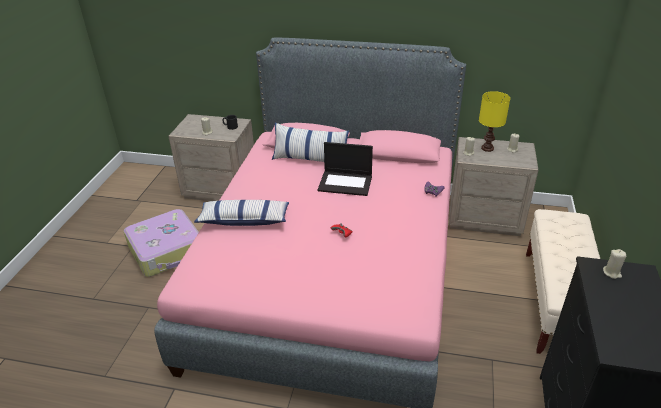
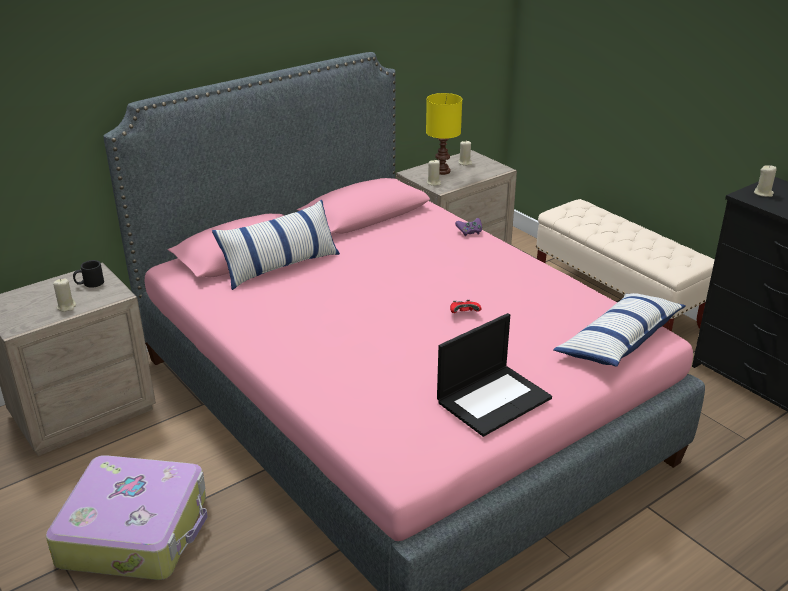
camera: 50 degrees left, 5 degrees down
(244, 220) = (334, 365): pillow -> pillow (619, 341)
(346, 183) = (371, 267): laptop -> laptop (494, 399)

